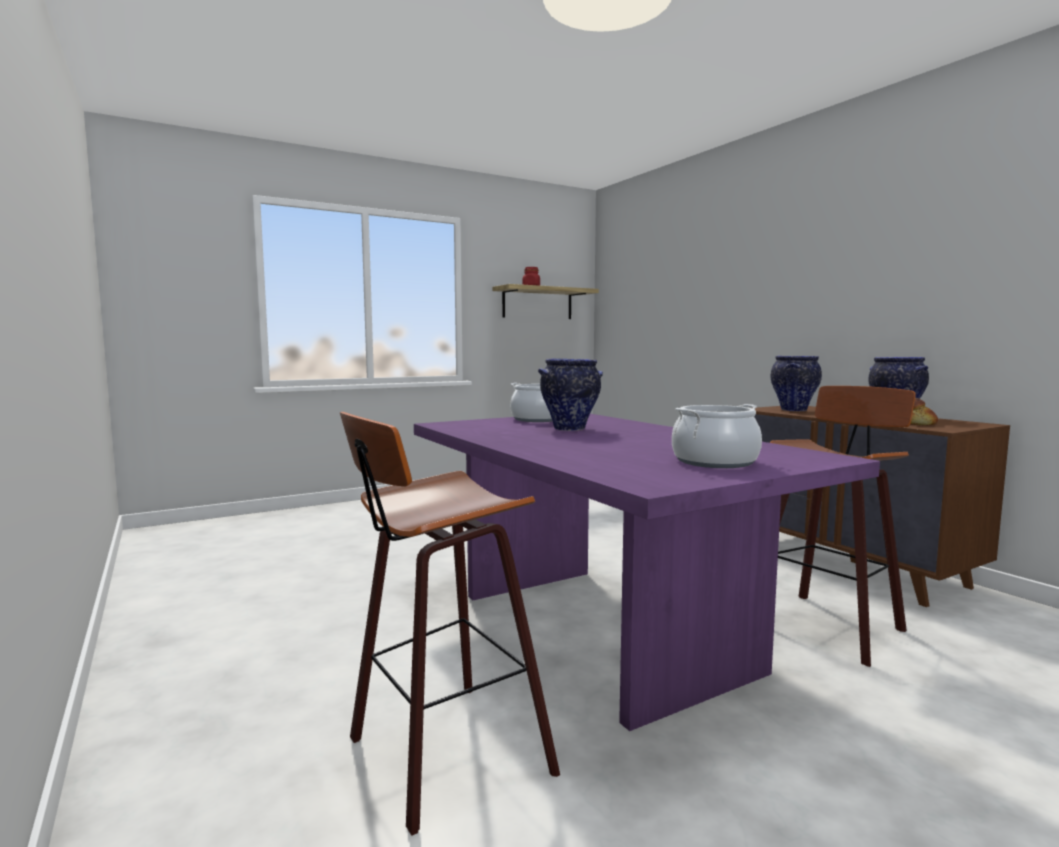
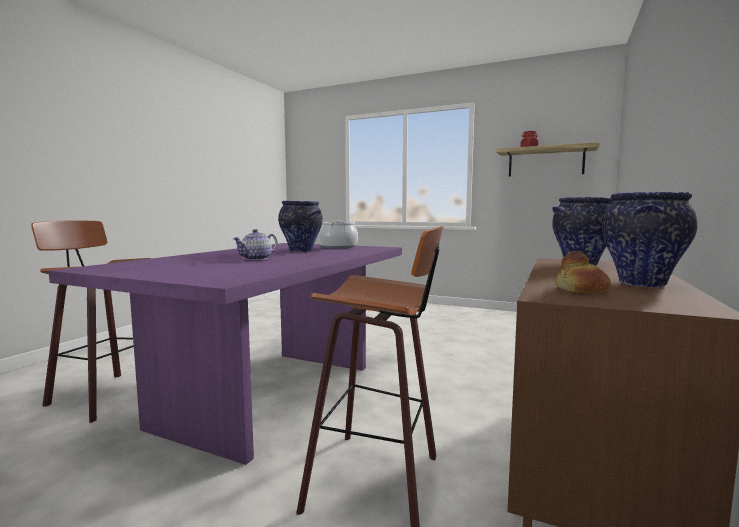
camera: 55 degrees right, 0 degrees up
(636, 442) = (256, 259): none -> teapot
(715, 462) = (179, 269): cooking pot -> none

